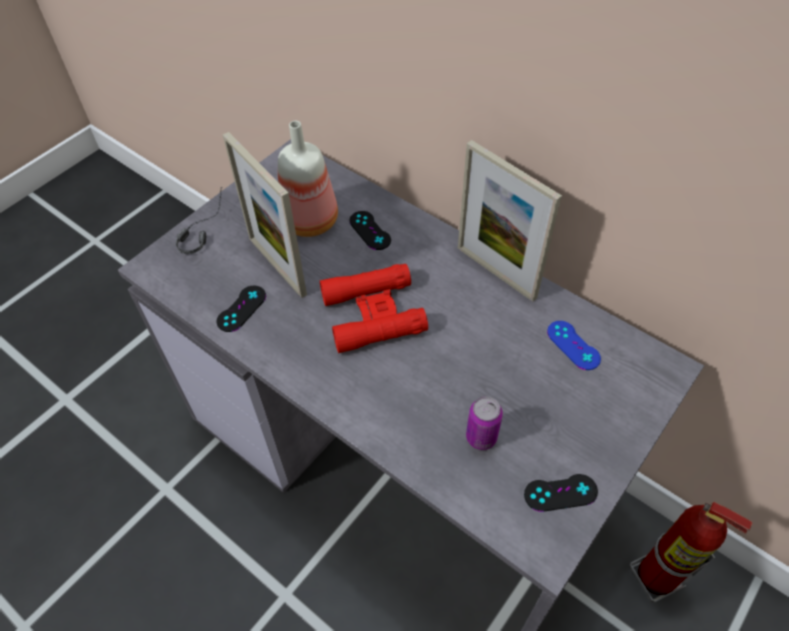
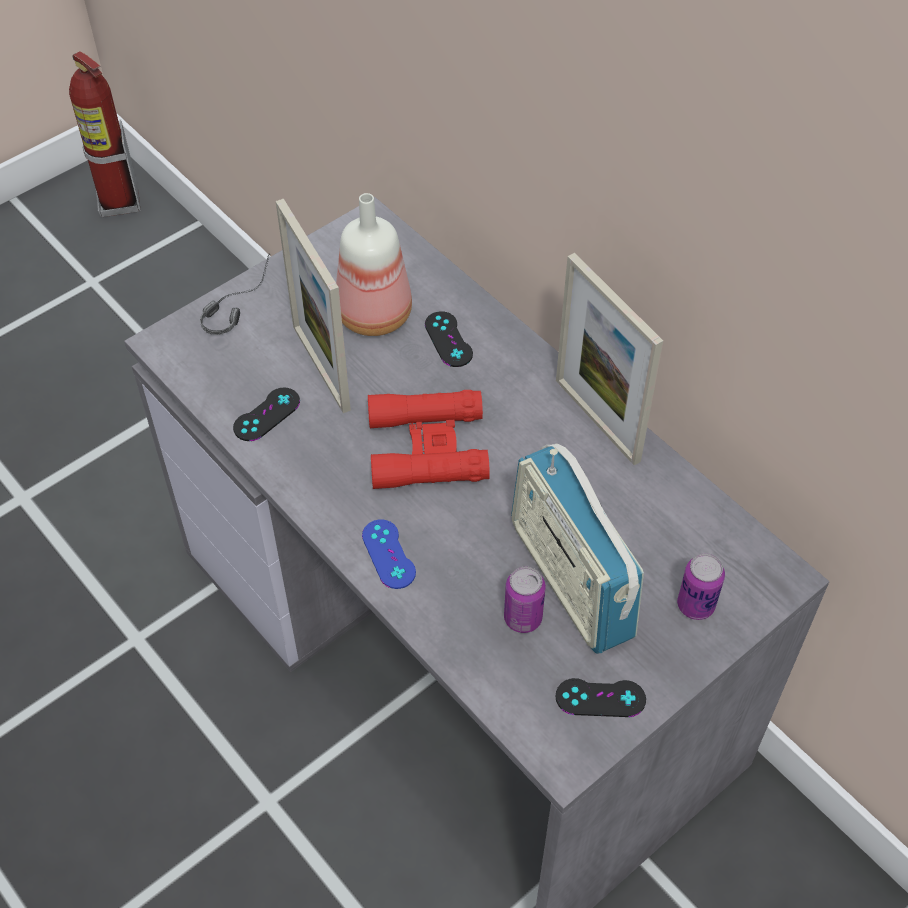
camera: 10 degrees right, 0 degrees up
(510, 399) = (570, 579): none -> radio
(573, 345) = (669, 528): blue game controller -> blue game controller (388, 554)
(611, 402) = (695, 605): none -> can
(656, 578) = (773, 876): fire extinguisher -> fire extinguisher (119, 203)

